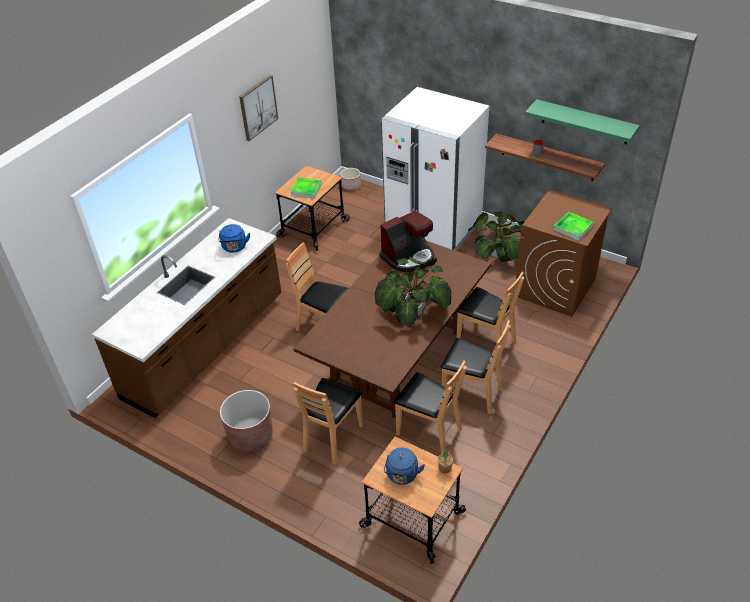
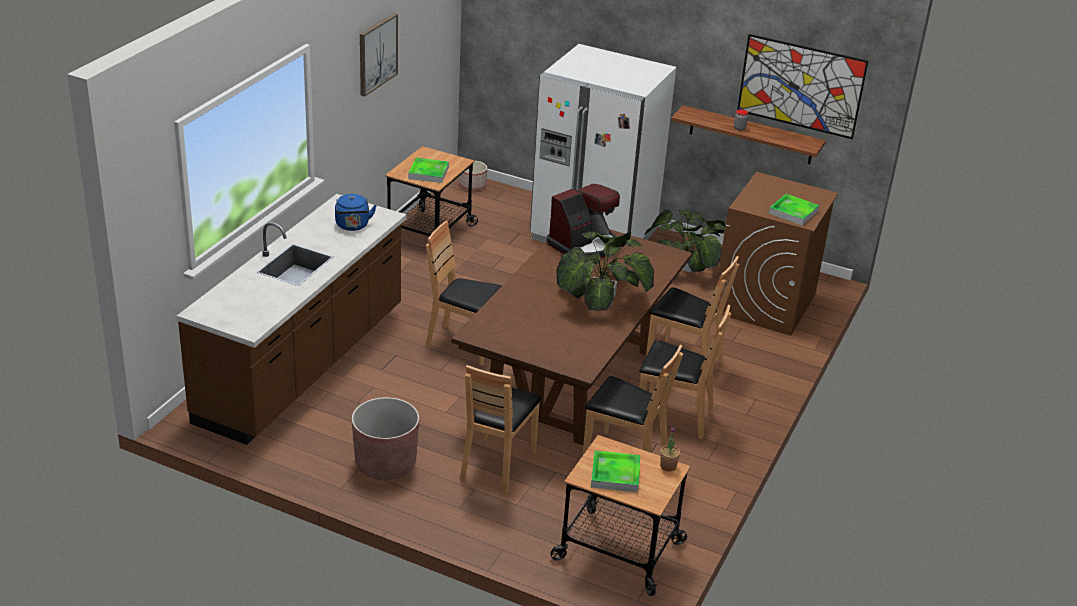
camera: 10 degrees left, 10 degrees down
(402, 476) = (615, 474): blue kettle -> tray
(585, 122) = (801, 86): green shelf -> picture

